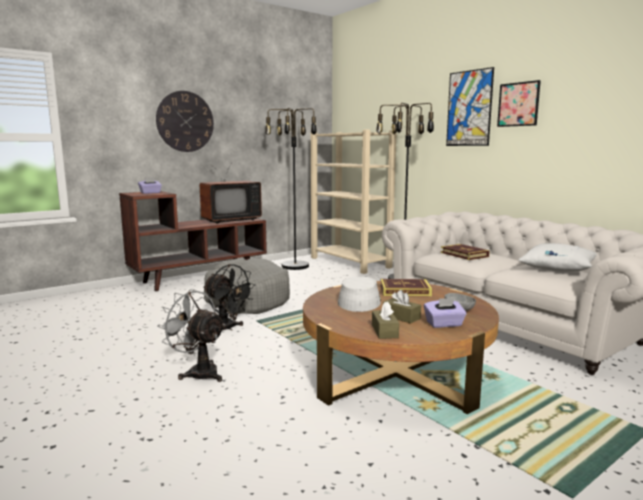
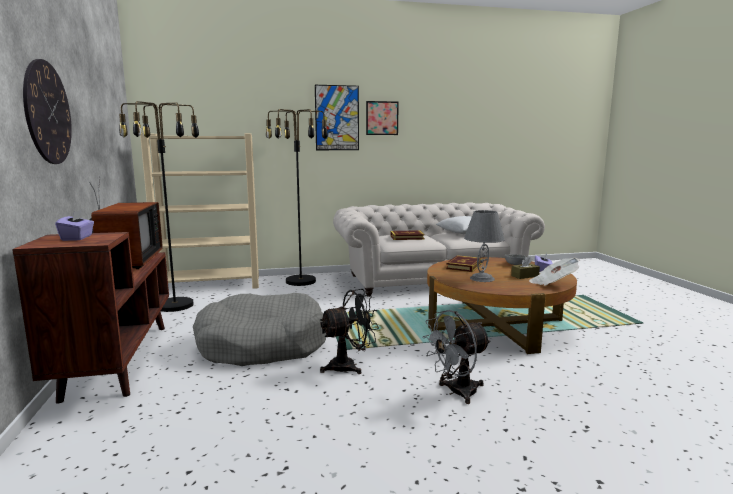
camera: 65 degrees left, 0 degrees up
(359, 301) = (482, 278): grey hat -> grey table lamp
(384, 331) = (553, 283): brown tissue box -> newspaper

